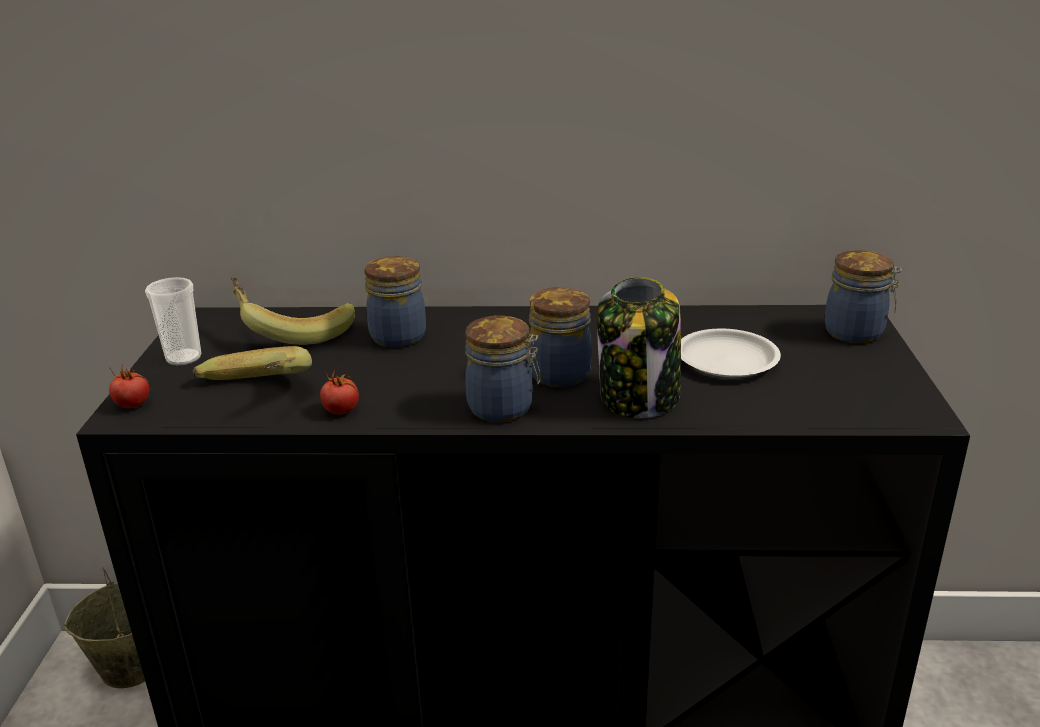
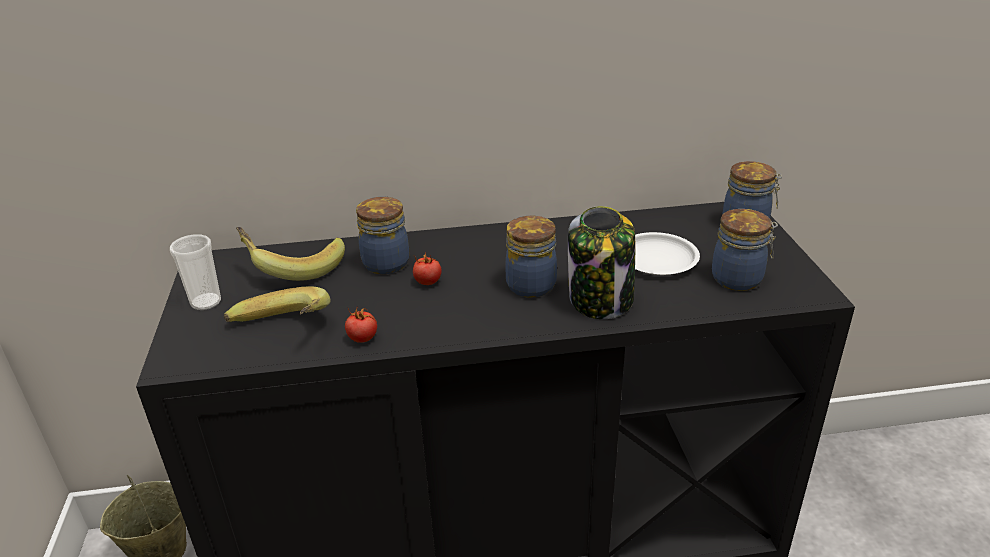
camera: 10 degrees left, 5 degrees up
(133, 405) = (177, 352): tomato -> tomato (428, 282)
(503, 408) = (496, 321): jar -> jar (739, 279)

